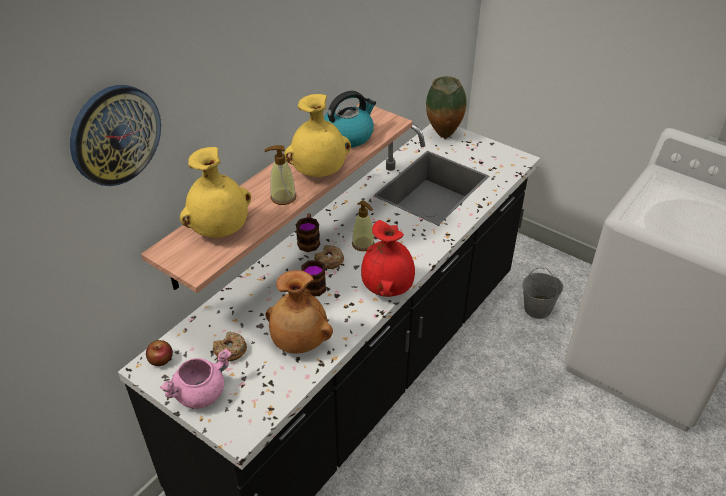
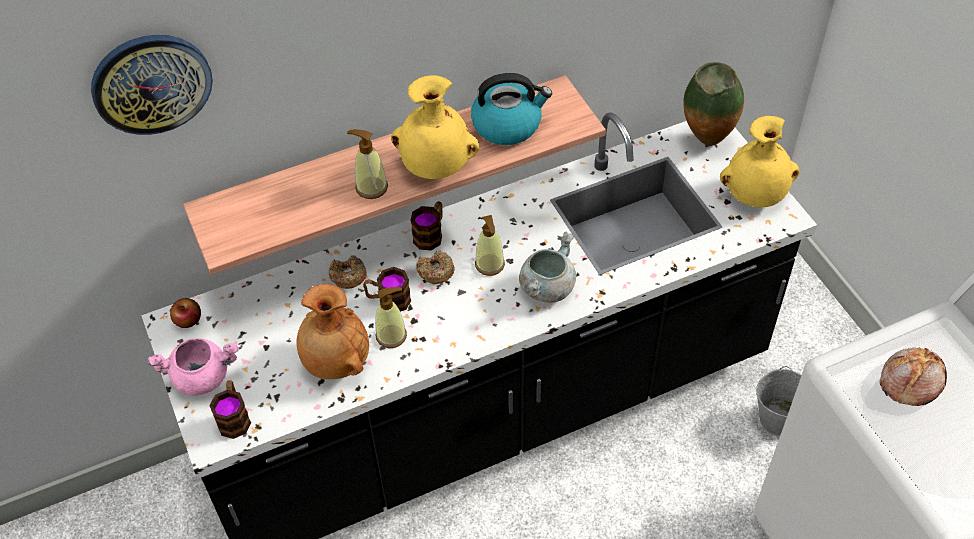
camera: 30 degrees right, 10 degrees up
(220, 230) = (278, 205): yellow vase -> yellow vase (755, 195)
(230, 350) = (260, 340): donut -> donut (348, 276)
(247, 410) = (234, 417): none -> mug
(328, 310) = (391, 336): none -> soap dispenser
(388, 287) = (478, 335): red vase -> none
(410, 243) = (546, 286): none -> grey cooking pot
(669, 208) = (909, 381): none -> bread

